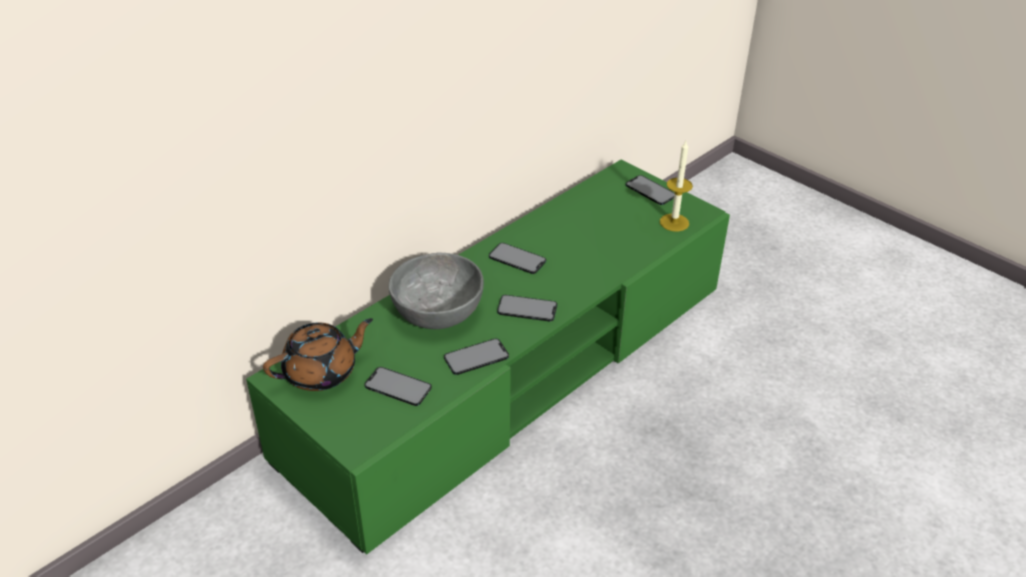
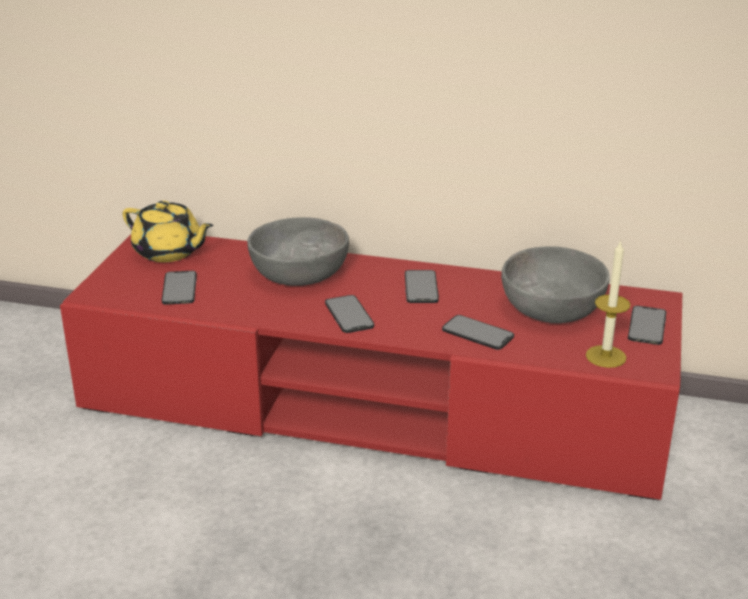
camera: 60 degrees right, 10 degrees down
(322, 372) = (169, 252): brown teapot -> yellow teapot
(476, 357) = (252, 310): phone -> phone (477, 333)
(511, 370) = (373, 407): green tv stand -> red tv stand
(598, 216) = (552, 308): none -> grey bowl

